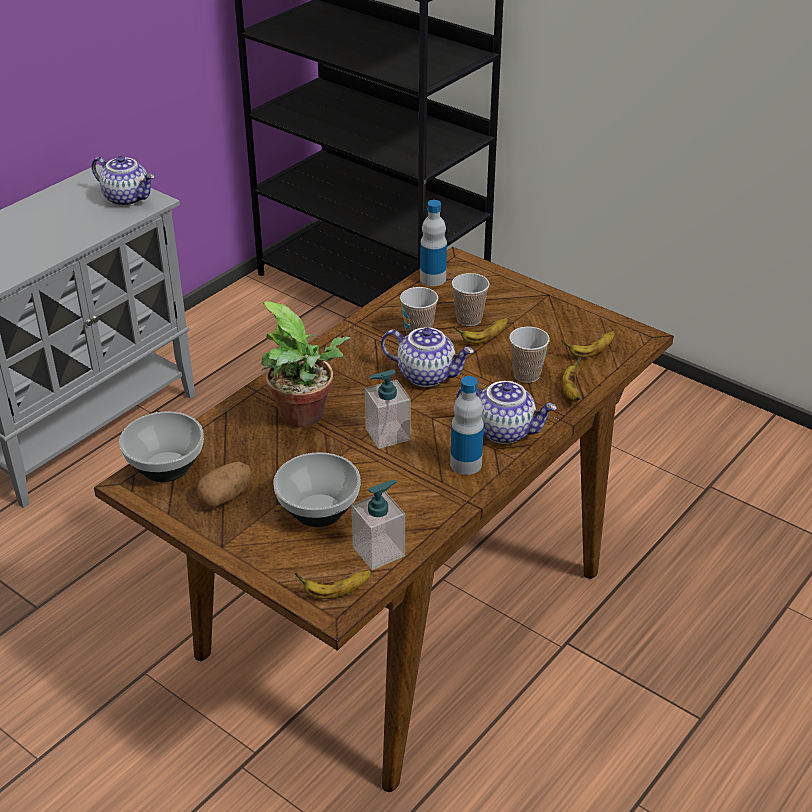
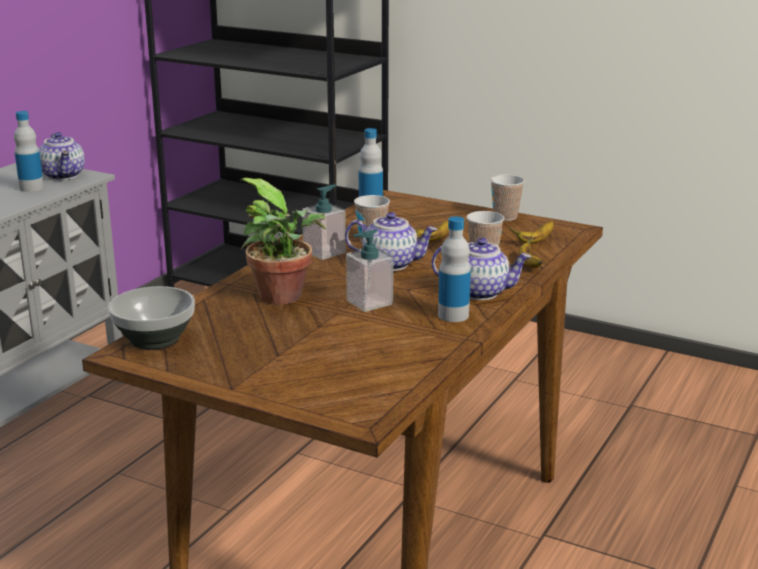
camera: 10 degrees left, 15 degrees down
(91, 217) = (31, 188): none -> bottle
(128, 198) = (64, 175): teapot -> teapot turned 45 degrees clockwise
(226, 496) = (223, 354): potato -> none
(317, 511) = (320, 356): bowl -> none
(335, 593) = (362, 410): banana -> none
(379, 551) = (394, 378): soap dispenser -> soap dispenser (324, 252)
(469, 319) = (414, 228): cup -> cup (505, 217)

